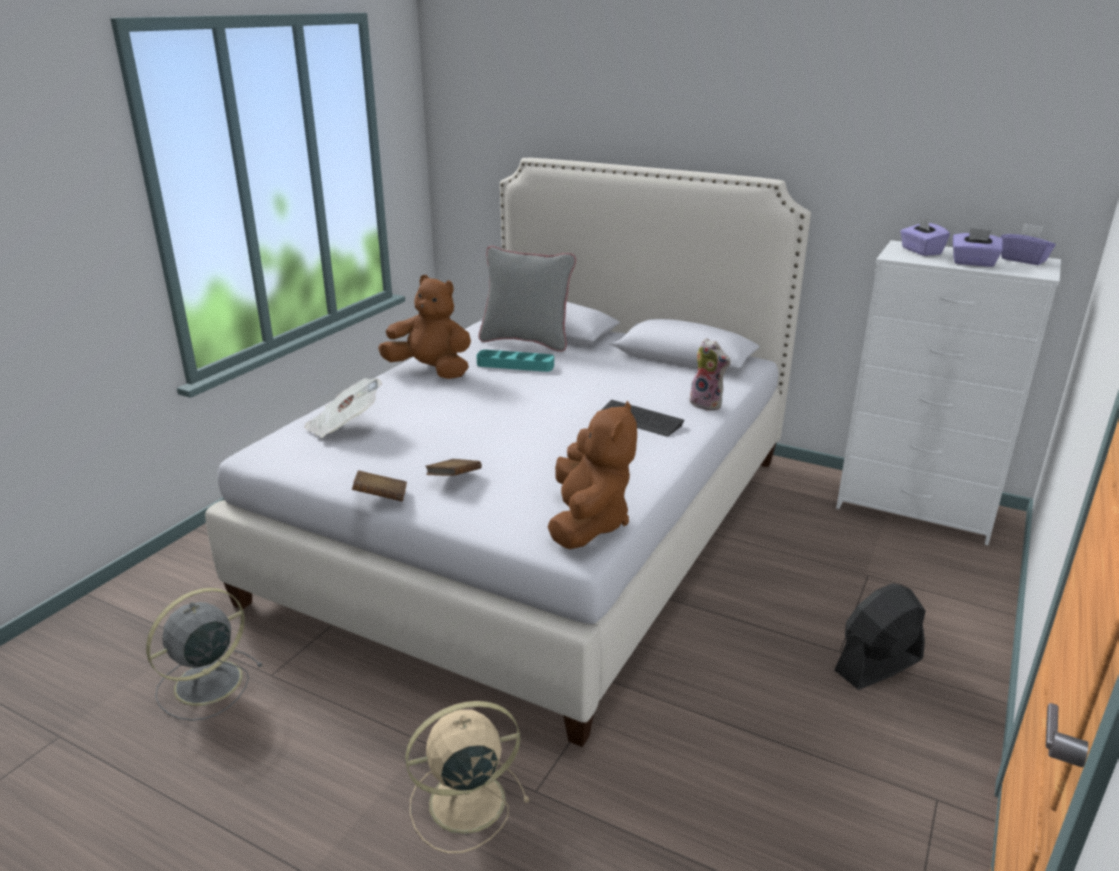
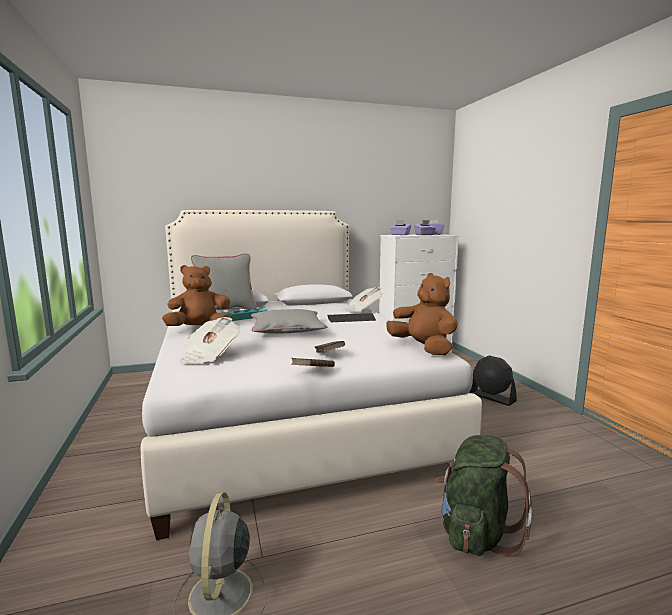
camera: 45 degrees left, 15 degrees down
(463, 802) = (476, 533): beige fan -> green backpack
(511, 410) = (287, 329): none -> grey pillow
(708, 404) = (362, 310): plush toy -> newspaper
(878, 665) = (492, 397): black fan -> black fan turned 60 degrees counterclockwise

